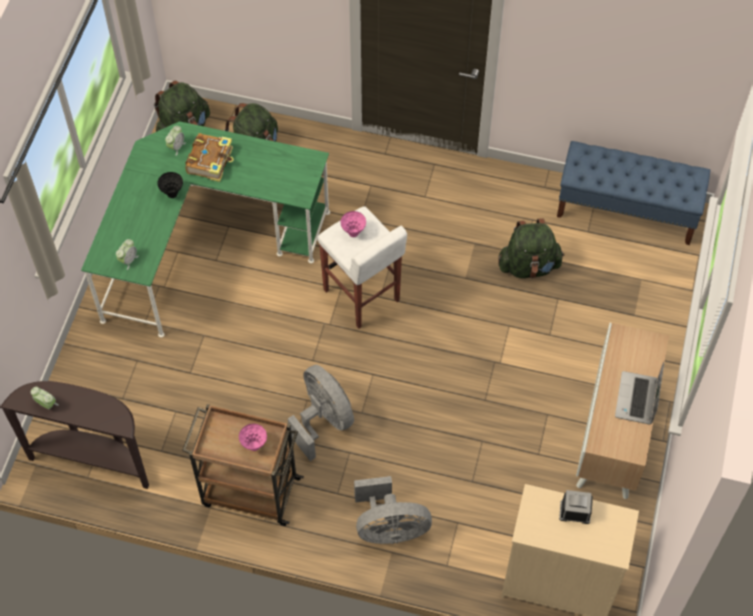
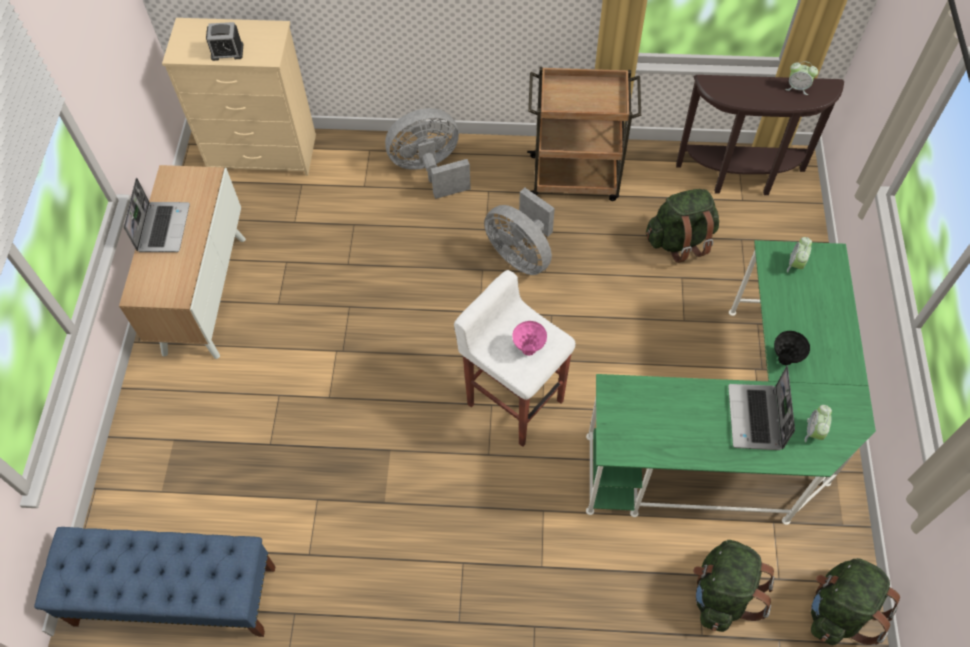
camera: 170 degrees right, 0 degrees up
(211, 161) = (756, 418): book -> laptop
(254, 446) = (569, 95): pink vase -> none
(529, 266) = (309, 483): green backpack -> green backpack (679, 240)

